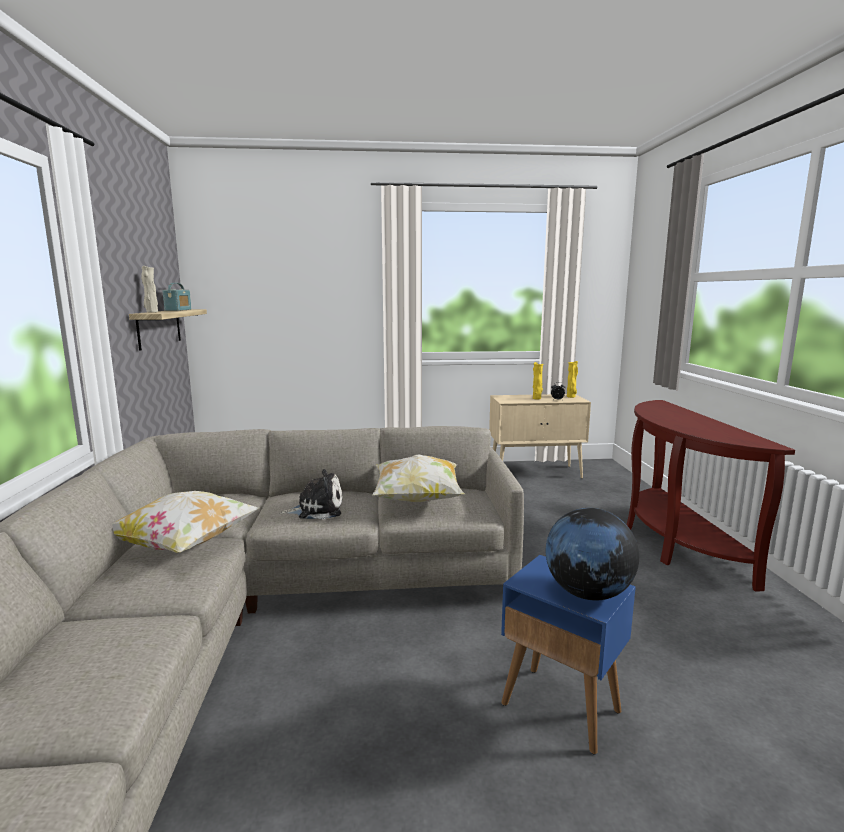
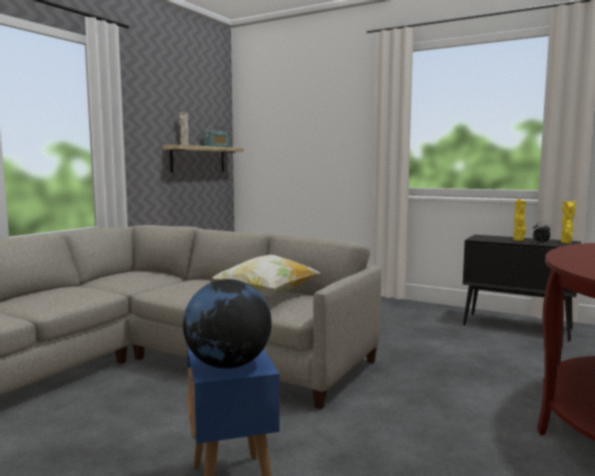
camera: 35 degrees right, 5 degrees down
(186, 544) = (86, 290): pillow -> none
(317, 509) = (190, 288): plush toy -> none
(536, 473) = (518, 327): beige cabinet -> black cabinet

